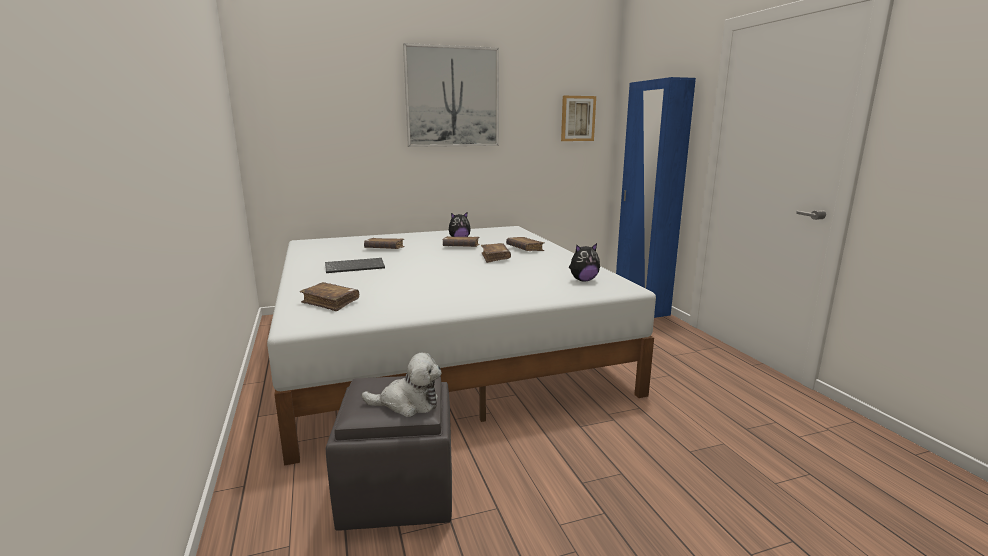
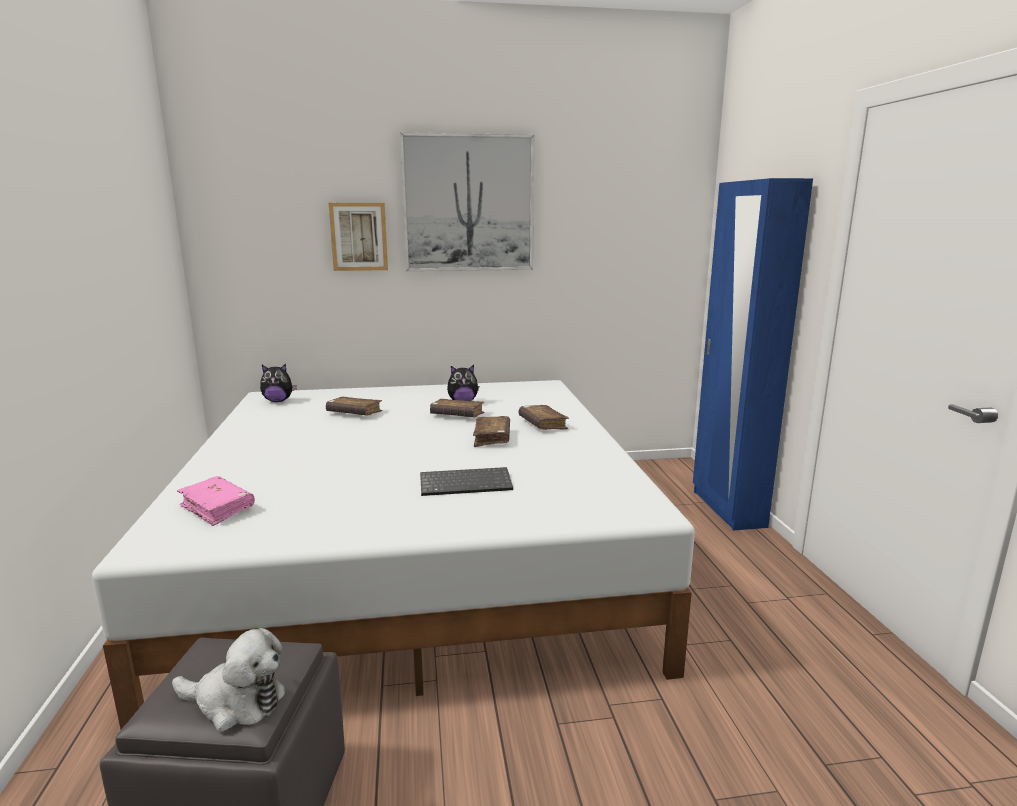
camera: 10 degrees right, 0 degrees up
(330, 302) = (217, 508): brown book -> pink book
(355, 267) = (295, 443): keyboard -> keyboard (467, 483)
(577, 118) = (651, 231): picture -> picture (359, 236)
(583, 280) = (593, 491): plush toy -> plush toy (278, 401)

